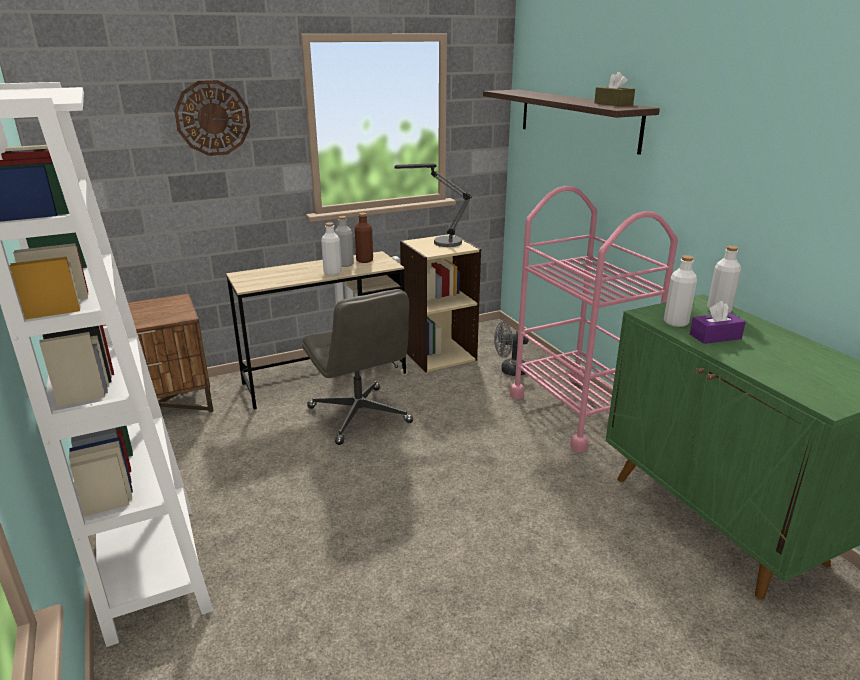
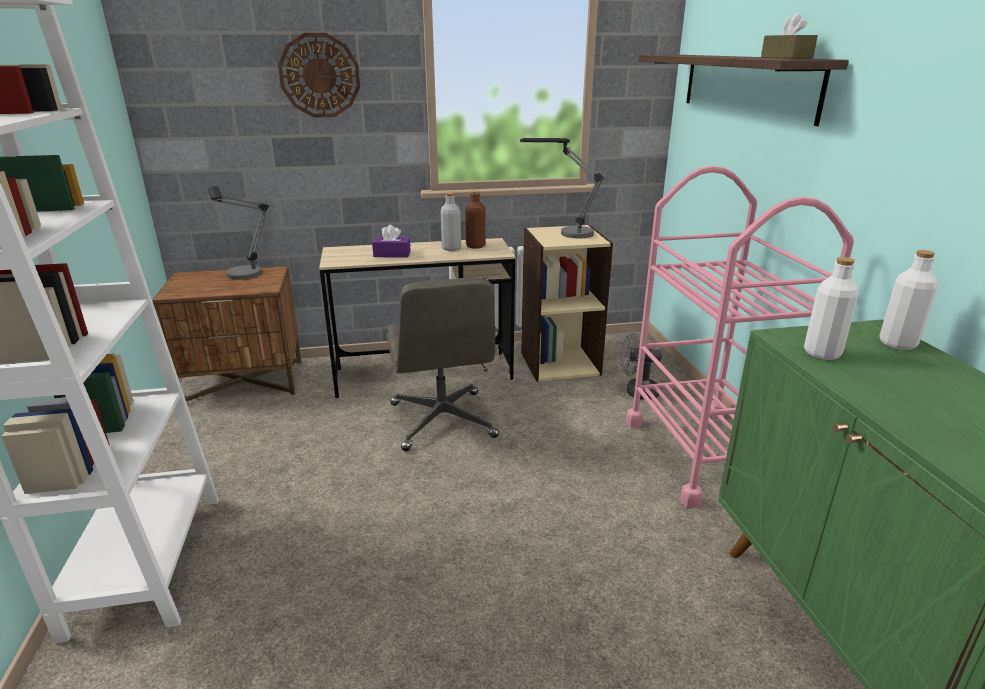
camera: 15 degrees right, 0 degrees up
(152, 308) = (243, 277): none -> table lamp
(332, 272) = (432, 255): white bottle -> none
(715, 336) = (876, 380): purple tissue box -> purple tissue box (392, 254)

